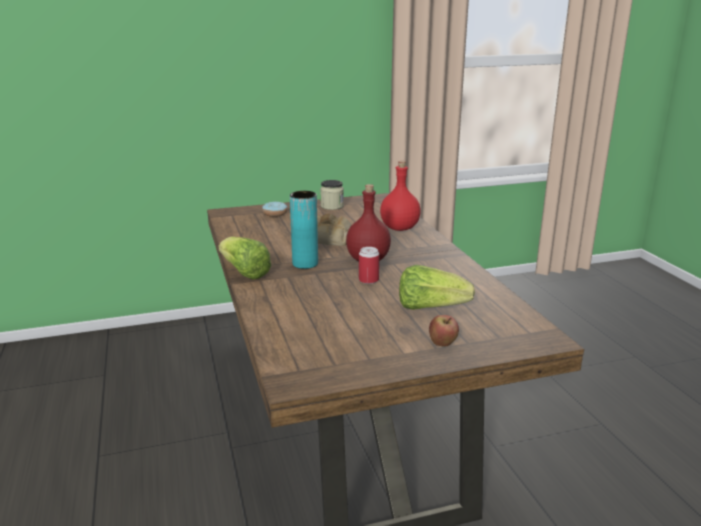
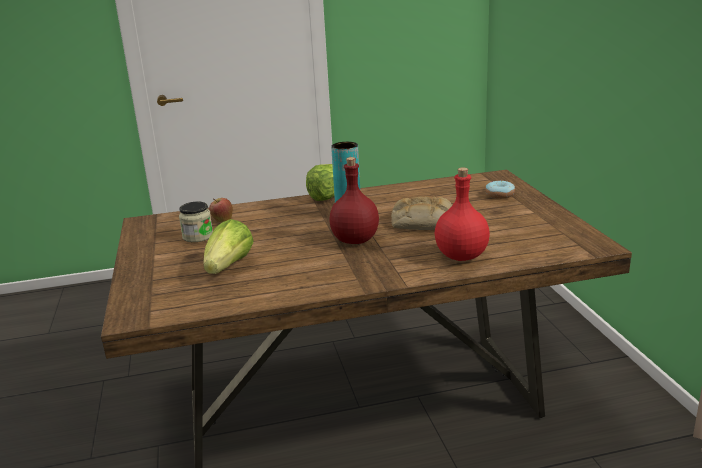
camera: 95 degrees right, 0 degrees up
(332, 206) = (540, 219): jar -> jar (198, 236)
(368, 280) = (301, 241): can -> none
(442, 344) = (157, 269): apple -> apple (222, 221)

